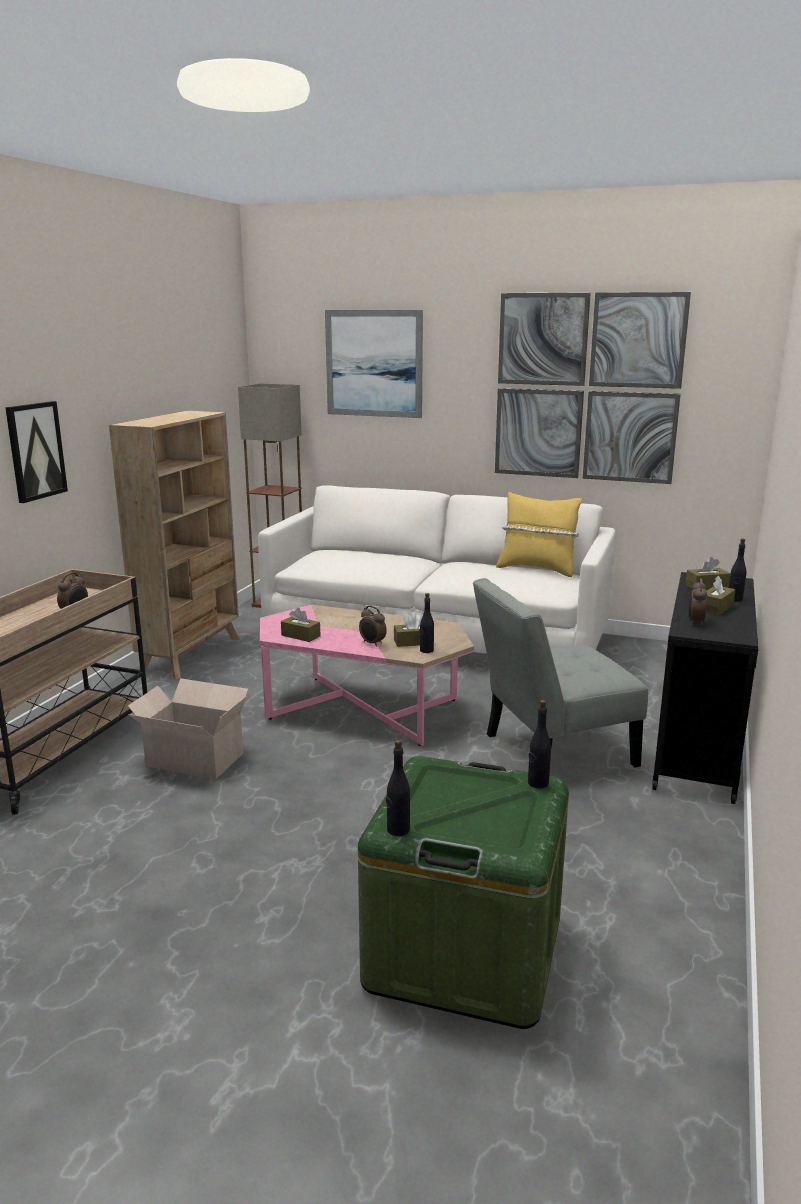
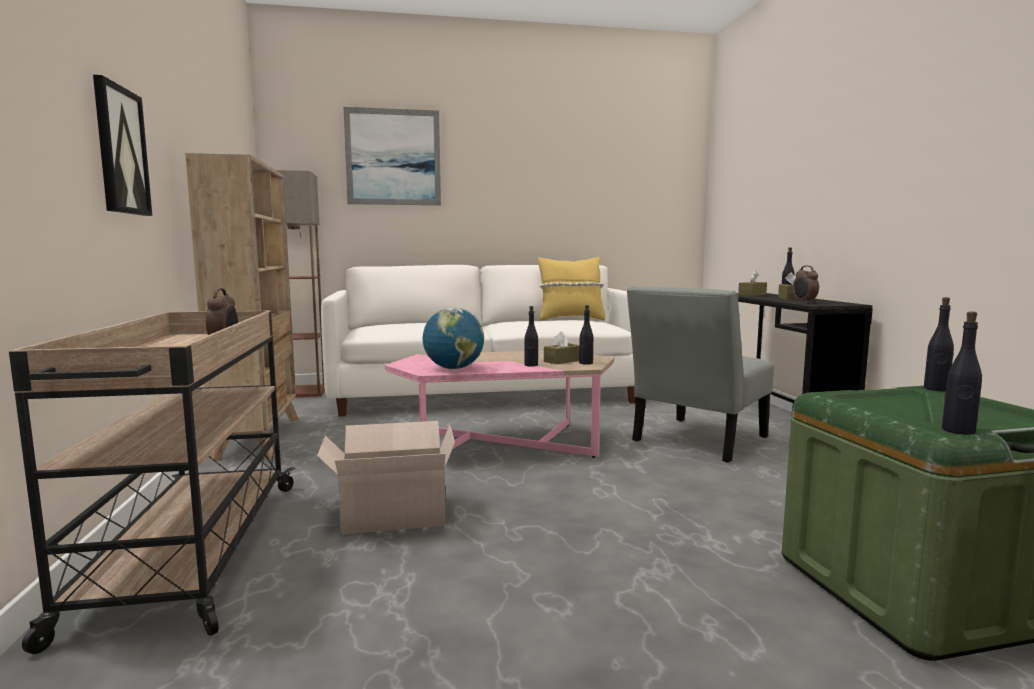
camera: 30 degrees left, 10 degrees down
(300, 636) = (454, 368): brown tissue box -> globe
(372, 643) = (531, 365): alarm clock -> black bottle
(586, 388) = (578, 177): picture -> none

